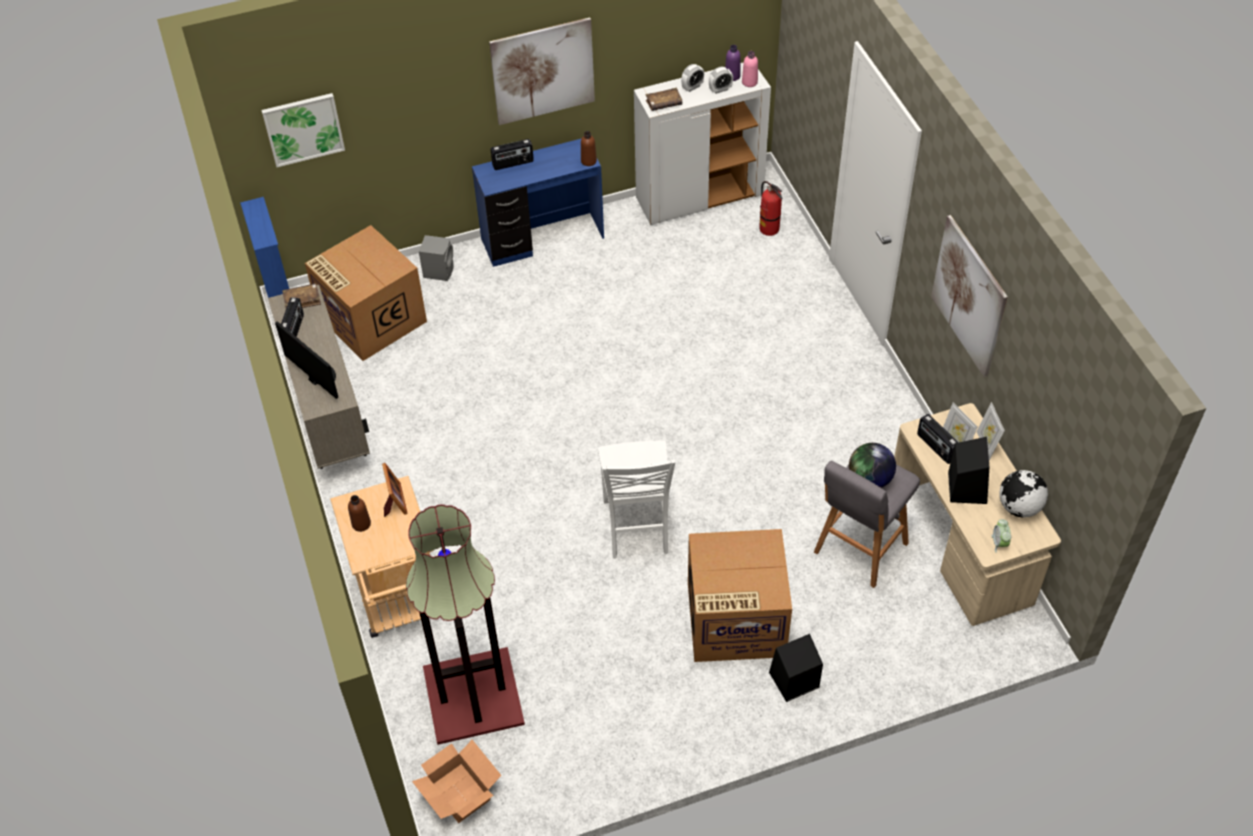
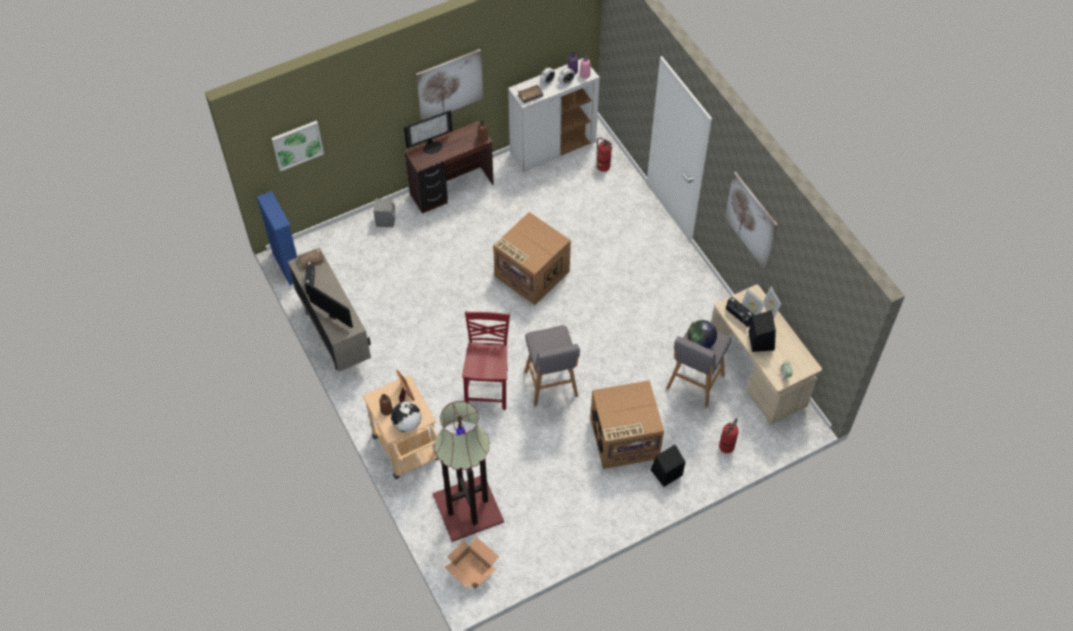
camera: 10 degrees left, 5 degrees up
(370, 319) = (346, 260): cardboard box -> cardboard box (530, 274)
(513, 164) = (432, 146): radio -> monitor
(540, 519) = (488, 387): none -> red chair
(543, 239) = (452, 190): blue desk -> brown desk
(636, 528) = (551, 386): white chair -> grey stool
(896, 652) = (726, 447): none -> fire extinguisher
(1019, 507) = (794, 350): globe -> globe (407, 424)

